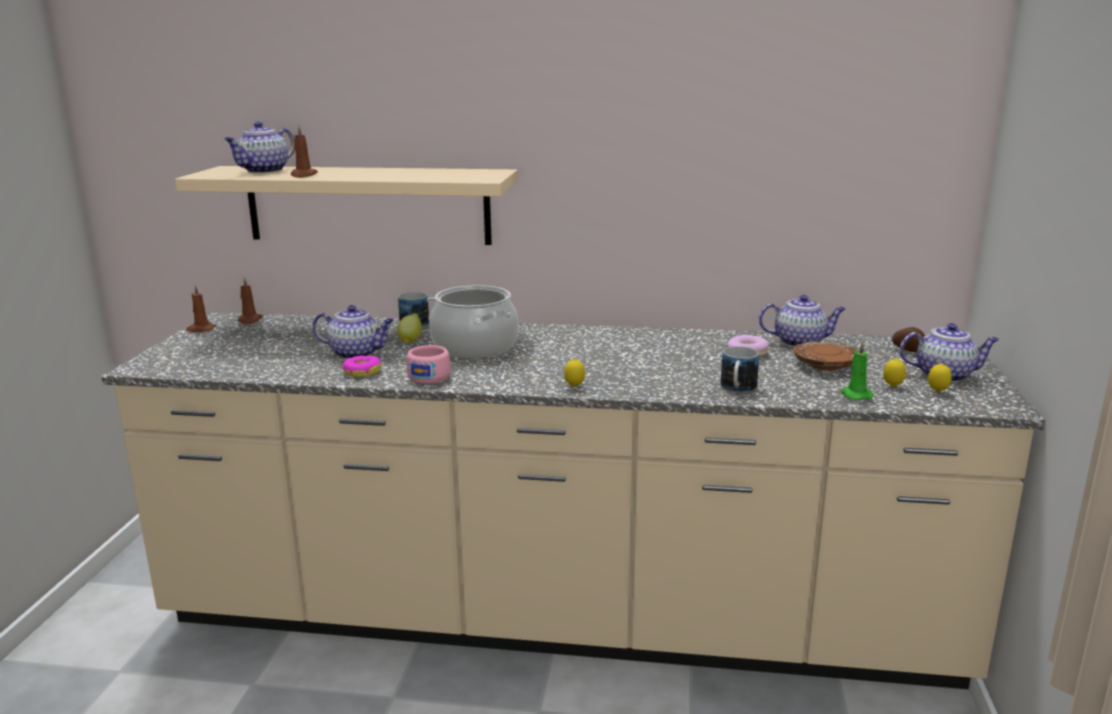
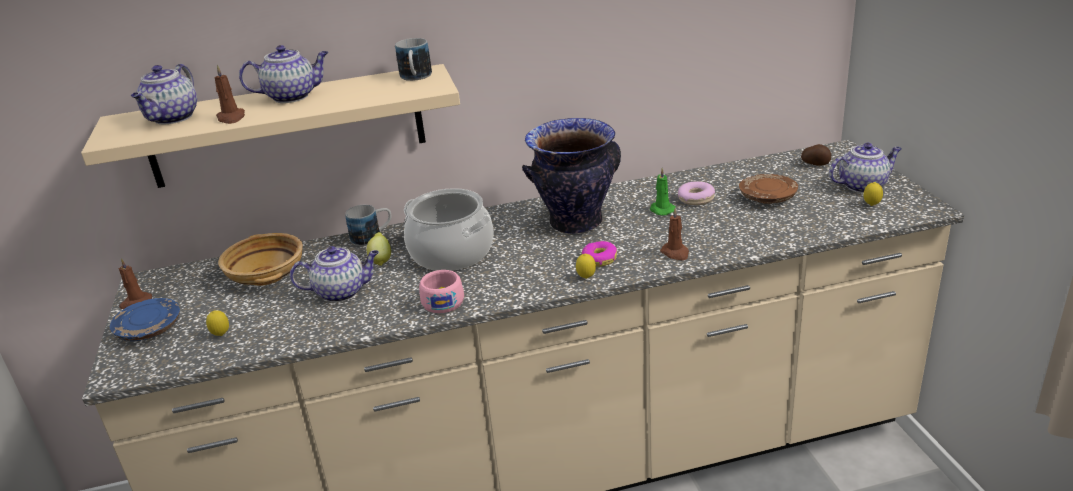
camera: 20 degrees left, 10 degrees up
(191, 346) = (150, 329): none -> blue plate
(249, 320) = (181, 276): brown candle -> brown candle (675, 253)
(312, 332) = (267, 275): none -> beige bowl
(362, 372) = (370, 314): donut -> donut (599, 259)
(609, 348) = (575, 222): none -> vase
(737, 390) = (723, 244): mug -> mug (415, 78)
(800, 342) = (727, 175): teapot -> teapot (292, 96)
(855, 395) = (816, 225): green candle -> green candle (661, 210)
(892, 387) = (835, 208): lemon -> lemon (221, 335)

